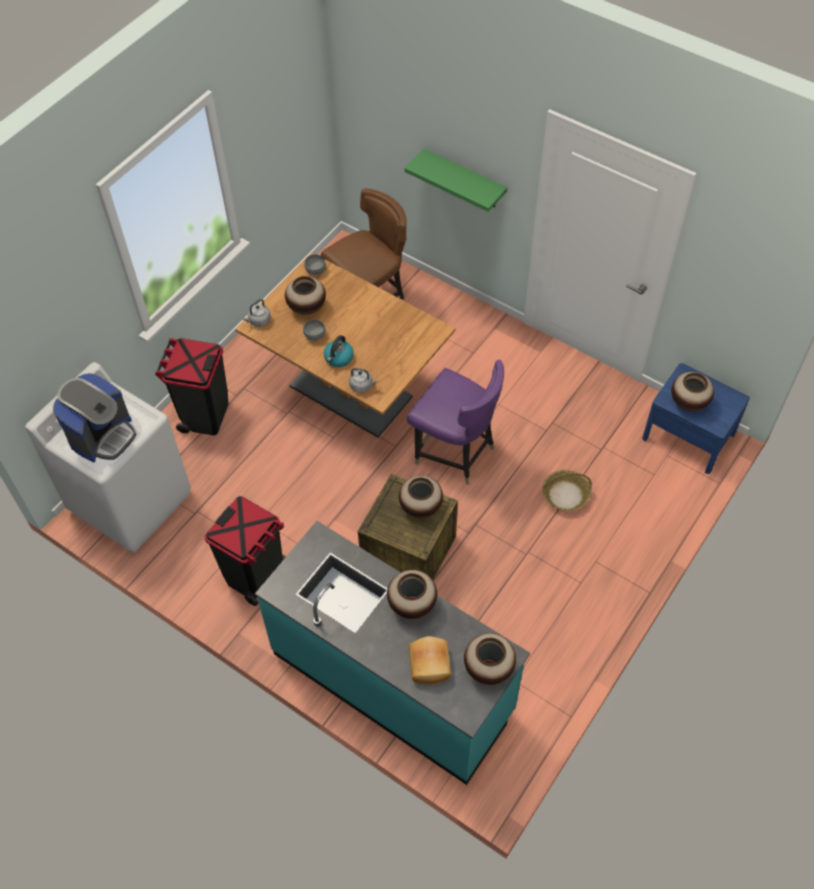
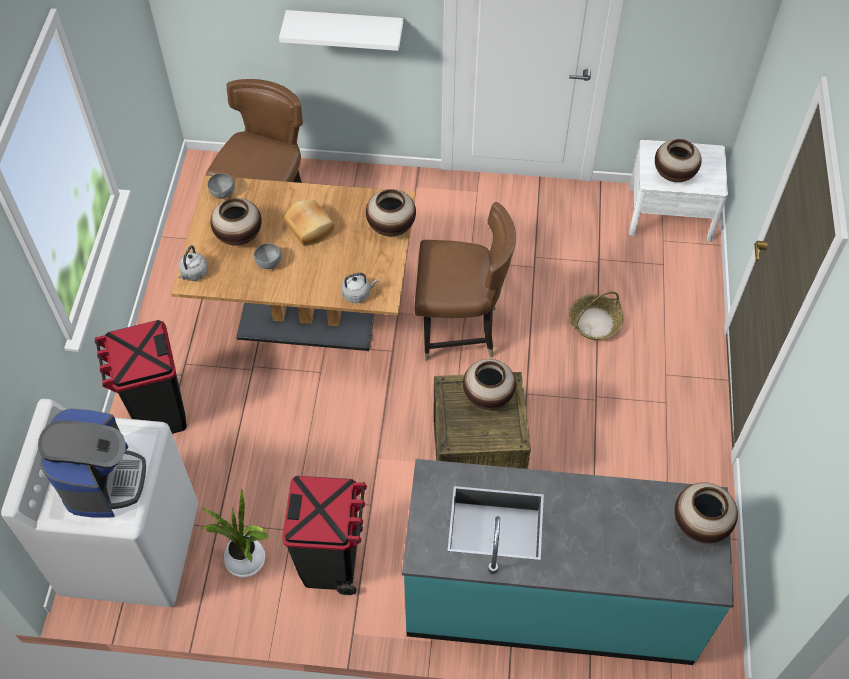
camera: 30 degrees left, 0 degrees up
(200, 547) = (247, 562): none -> potted plant
(338, 358) = (311, 275): kettle -> none
(412, 604) = (578, 498): vase -> vase (391, 227)
(430, 664) = (640, 551): bread -> bread (310, 228)
(455, 453) = (459, 330): purple chair -> brown chair
(464, 179) = (345, 29): green shelf -> white shelf
(688, 436) = (670, 213): blue nightstand -> white nightstand

